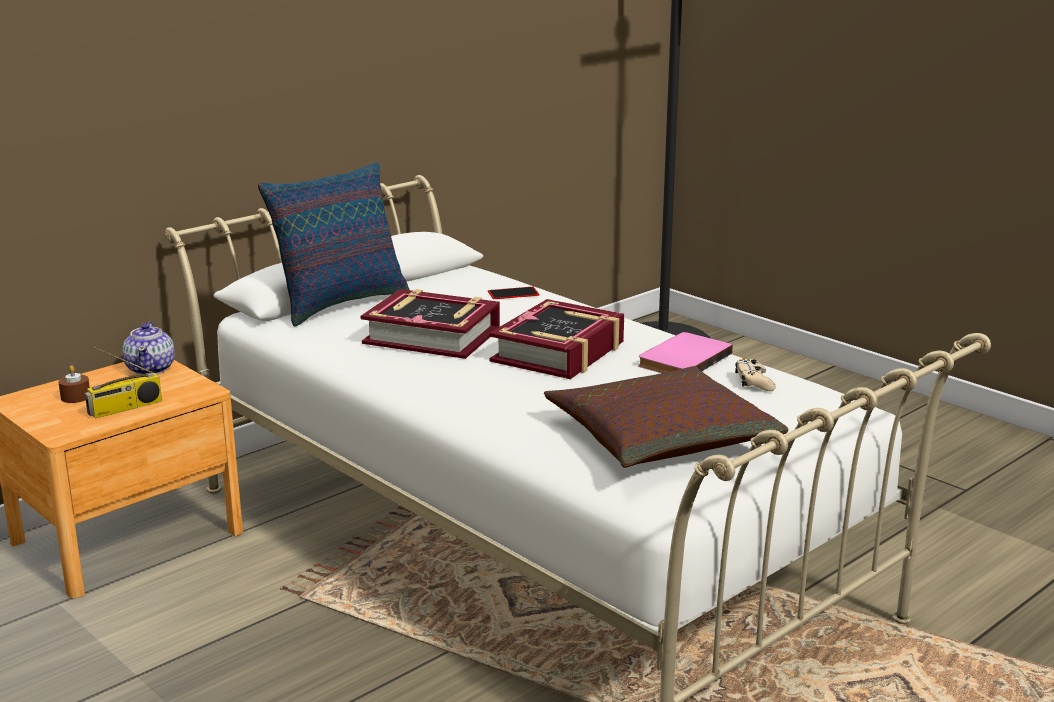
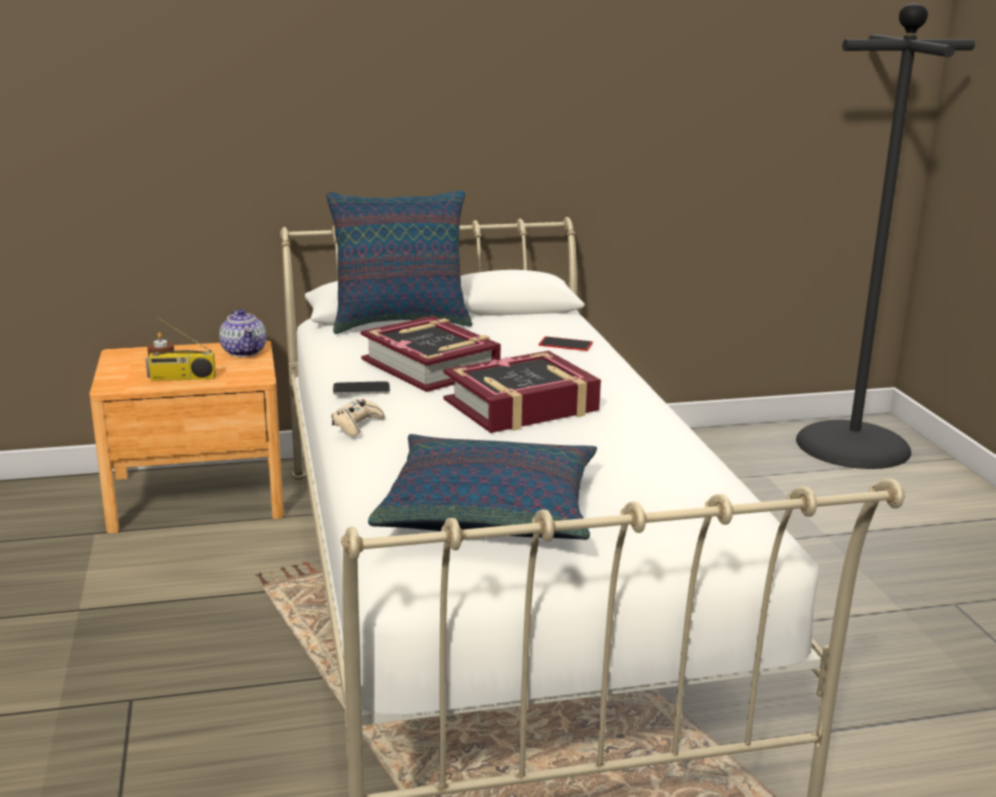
camera: 30 degrees right, 0 degrees up
(151, 369) = (244, 352): teapot -> teapot turned 45 degrees counterclockwise
(404, 370) = (361, 389): none -> phone
(660, 438) = (490, 512): brown pillow -> blue pillow
(682, 359) = (633, 441): pink book -> none
(754, 382) = (676, 482): beige game controller -> beige game controller (357, 425)

